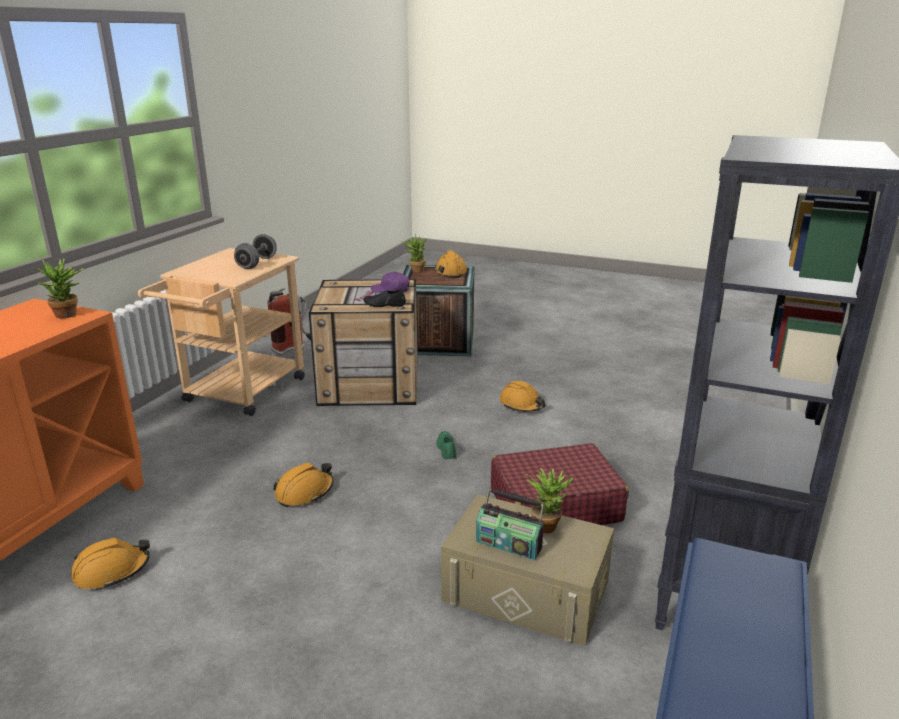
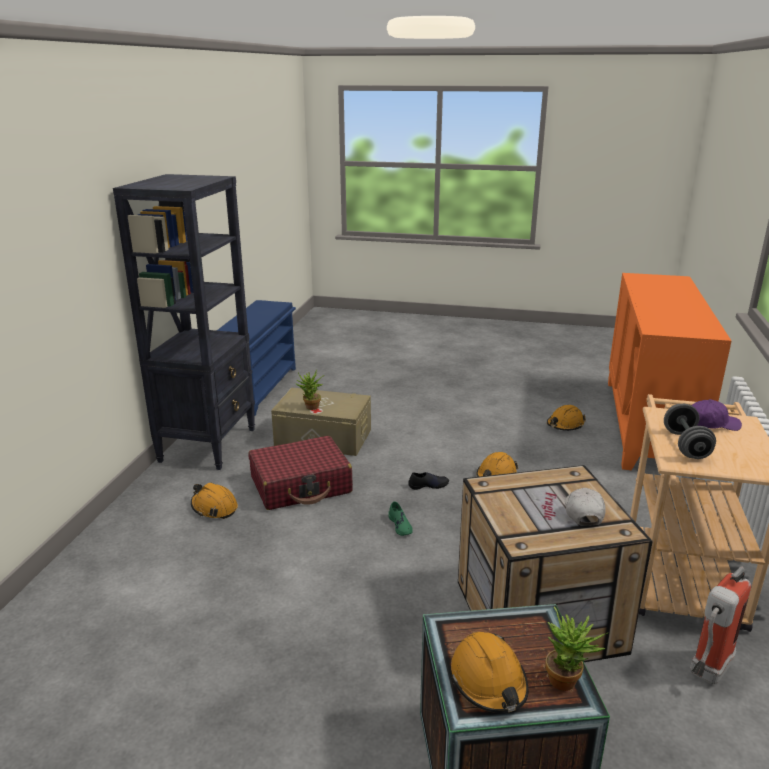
camera: 170 degrees right, 0 degrees up
(69, 315) = (664, 329): potted plant -> none
(347, 291) = (583, 512): none -> white cap
(384, 304) = (507, 486): black shoe -> black shoe (428, 485)
(391, 290) = (524, 521): purple cap -> purple cap (711, 423)
(509, 544) = (333, 398): radio -> none
(522, 405) = (328, 596): orange hard hat -> orange hard hat (214, 507)

